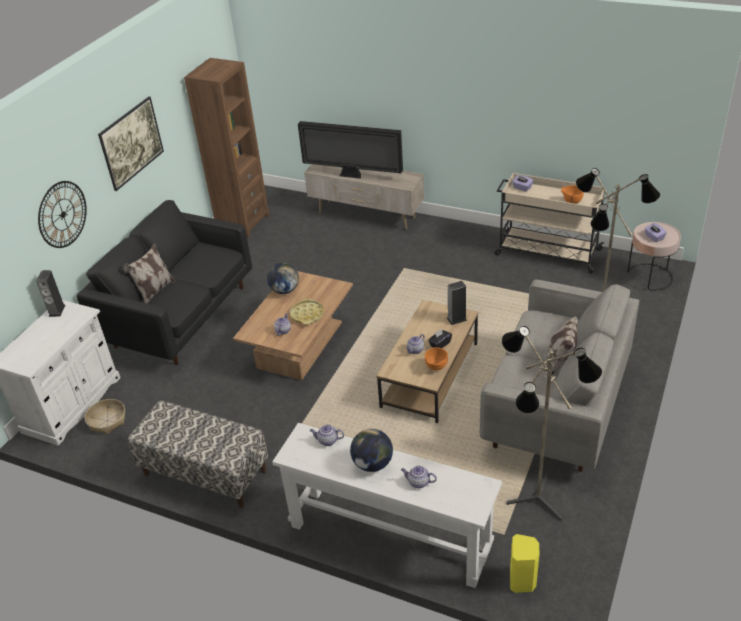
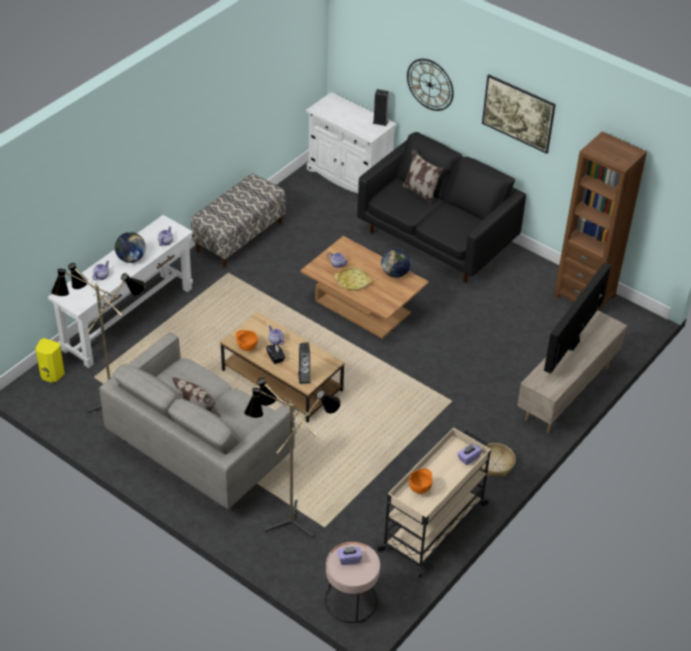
camera: 100 degrees right, 5 degrees up
(107, 420) = (321, 193): basket -> basket (495, 464)

